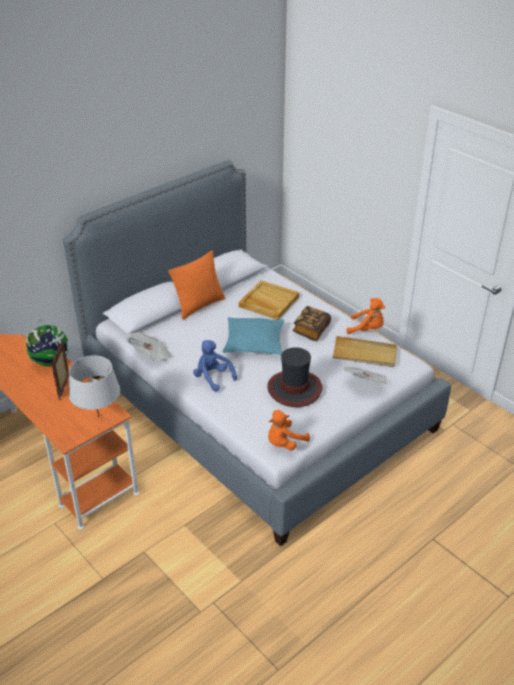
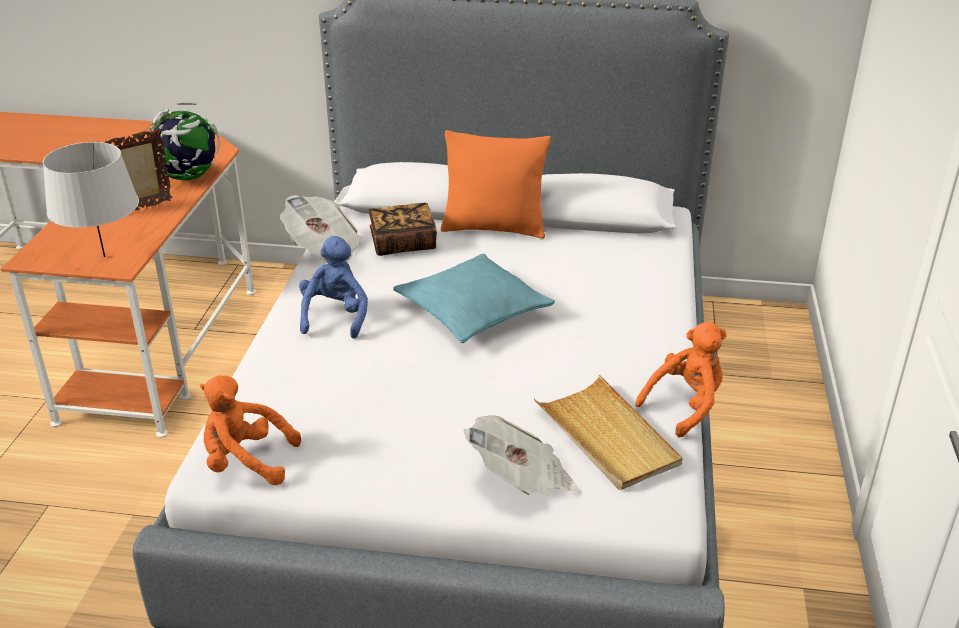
camera: 50 degrees right, 5 degrees down
(268, 302) = (597, 276): beige tray -> none
(294, 389) = (400, 403): hat -> none
(311, 330) = (587, 348): book -> book (403, 243)
(367, 329) = (685, 406): orange plush toy -> orange plush toy turned 105 degrees counterclockwise

